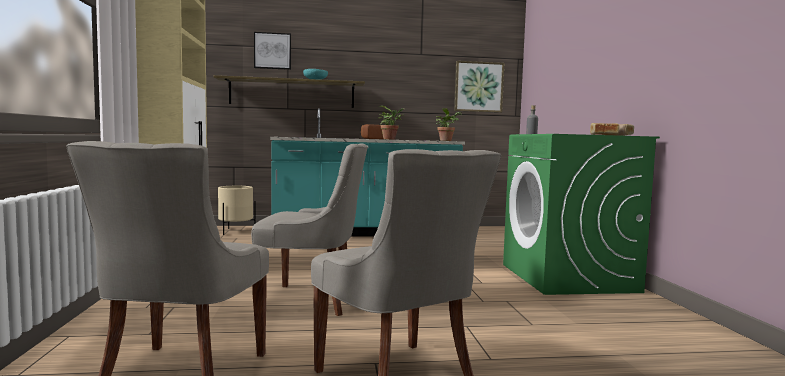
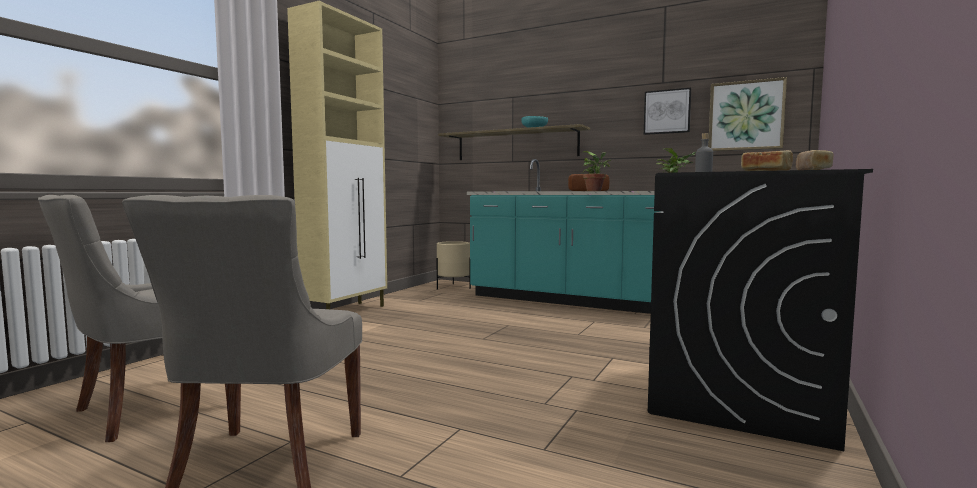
camera: 35 degrees right, 0 degrees up
(272, 51) = (498, 102): picture -> picture (667, 112)
(312, 300) = (375, 363): grey chair -> none
(568, 278) = (741, 398): green washing machine -> black washing machine

